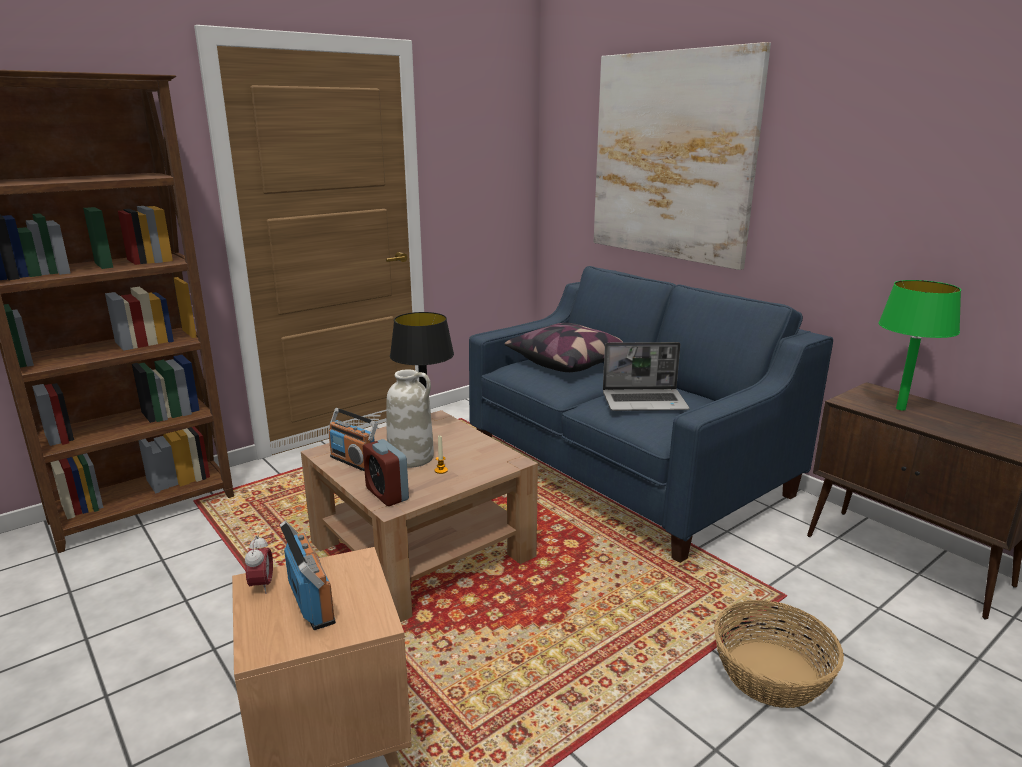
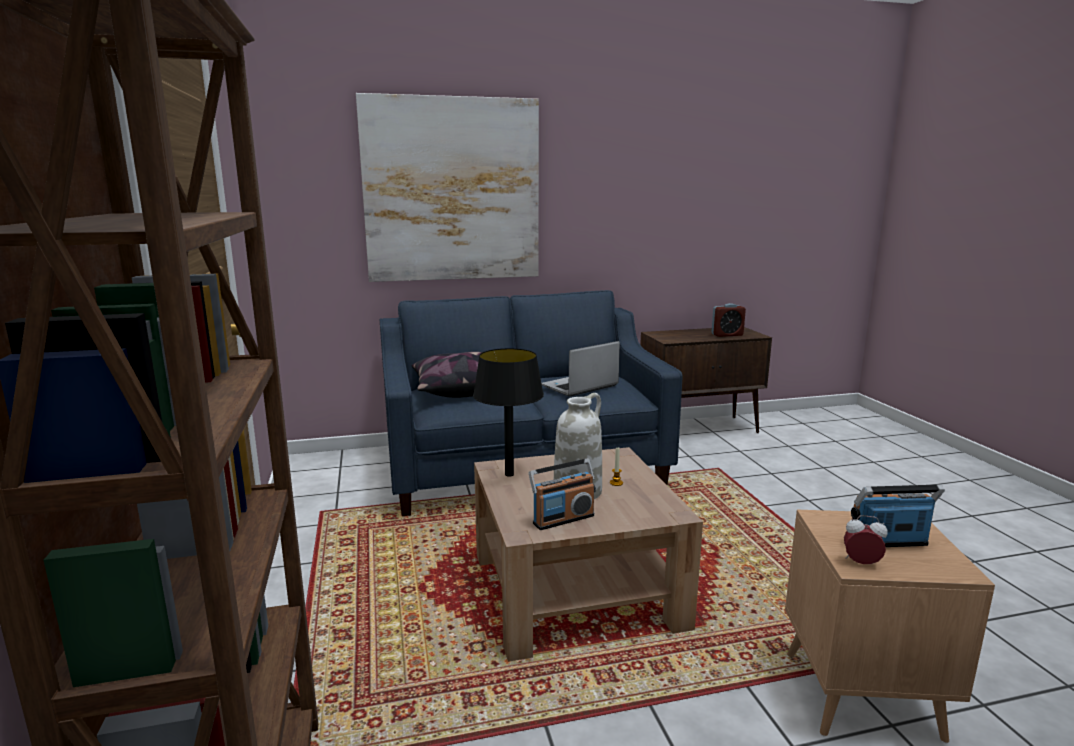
camera: 65 degrees left, 5 degrees down
(387, 494) = (649, 512): alarm clock -> alarm clock (727, 335)
(645, 402) = (579, 386): laptop -> laptop turned 150 degrees counterclockwise
(772, 674) = (790, 496): basket -> none
(901, 409) = (687, 336): green table lamp -> none

